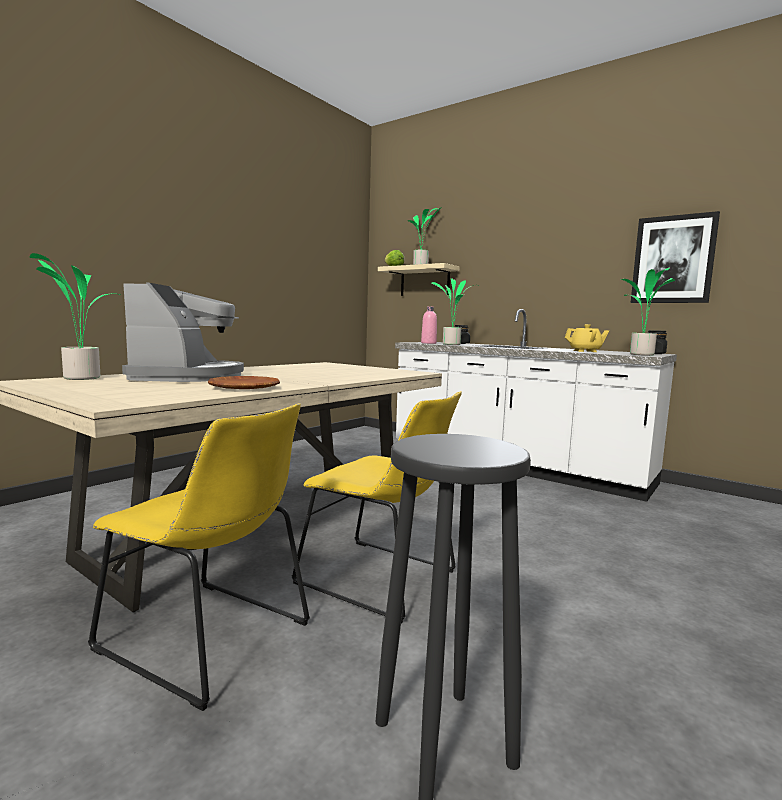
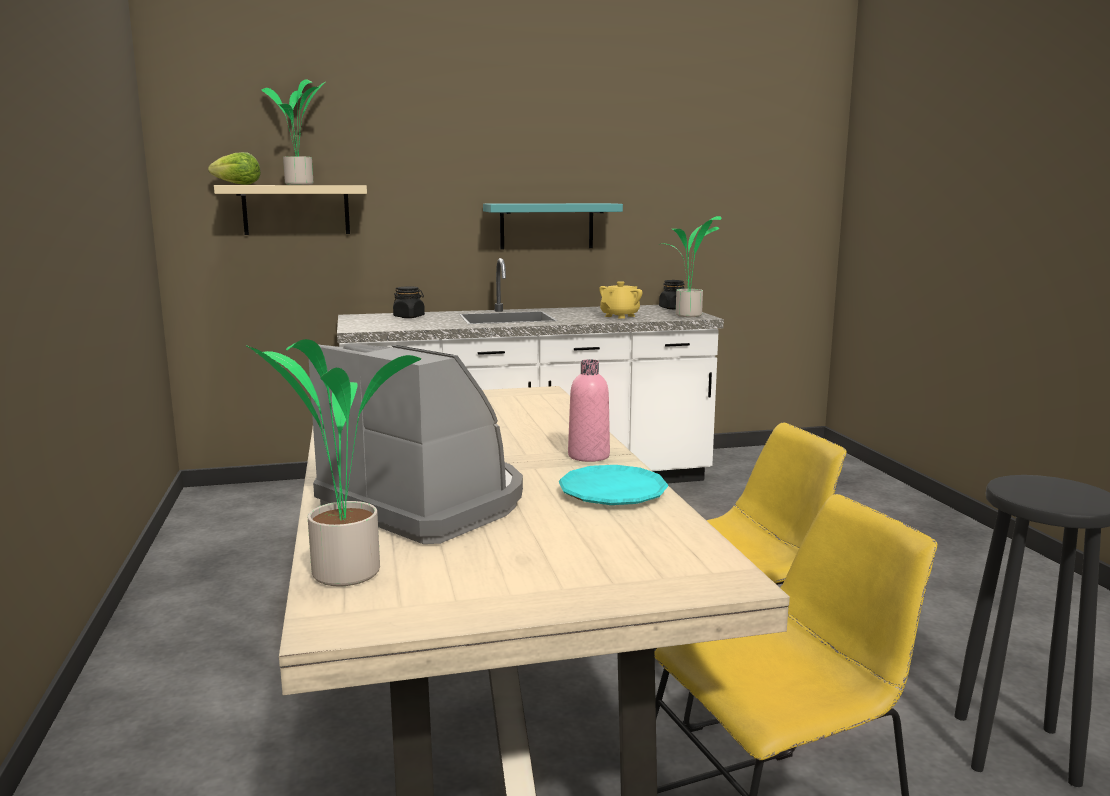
camera: 50 degrees left, 5 degrees up
(244, 387) = (612, 493): brown plate -> turquoise plate
(428, 343) = (390, 327): pink bottle -> pink bottle (588, 456)
(452, 344) = (437, 325): potted plant -> none
(569, 289) = (546, 226): none -> turquoise shelf
(673, 260) = (664, 191): picture -> none

